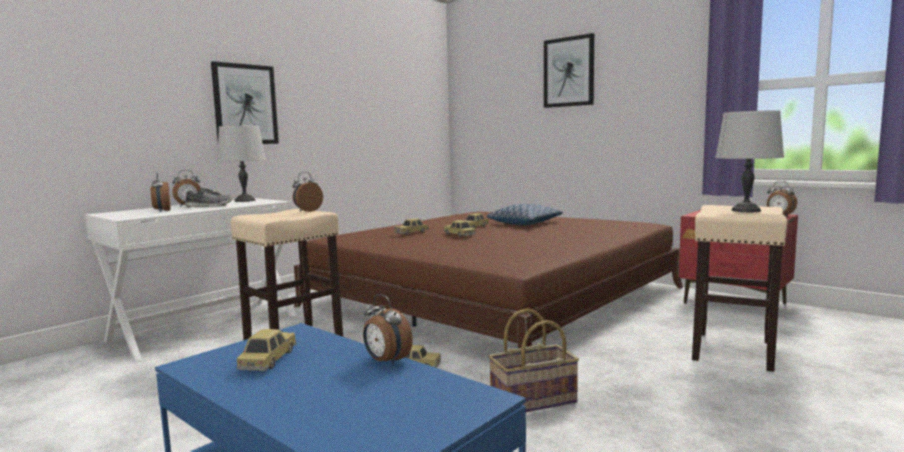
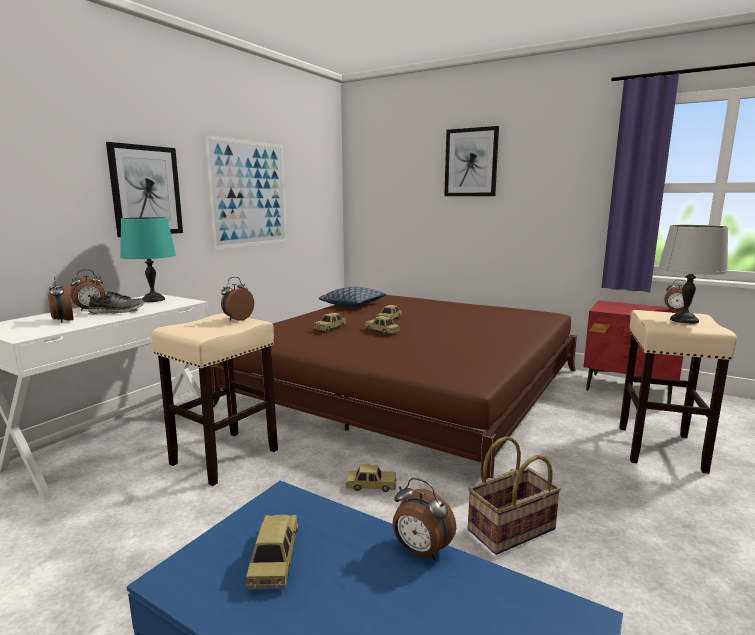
camera: 10 degrees left, 5 degrees up
(244, 200) = (153, 300): grey table lamp -> turquoise table lamp
(346, 109) = (249, 194): none -> picture
(524, 223) = (434, 313): pillow -> pillow (352, 304)

